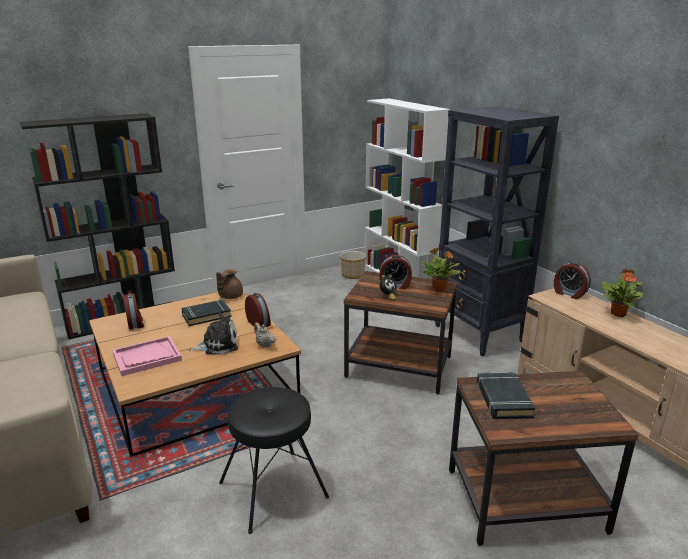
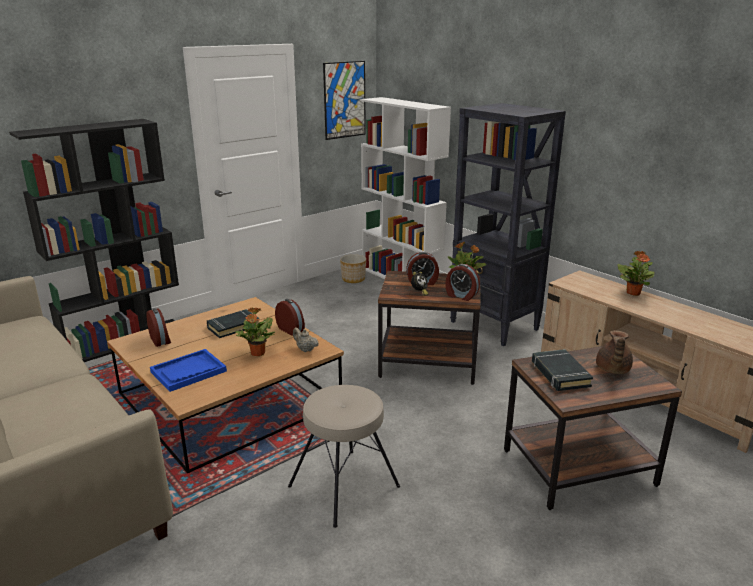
camera: 10 degrees left, 0 degrees up
(147, 357) = (188, 372): pink tray -> blue tray
(218, 345) = (257, 353): plush toy -> potted plant
(229, 296) = (249, 306): brown teapot -> brown teapot (612, 369)
(274, 490) = (345, 487): black stool -> beige stool
(352, 100) = (344, 100): none -> picture
(569, 294) = (585, 278): alarm clock -> alarm clock (461, 296)

